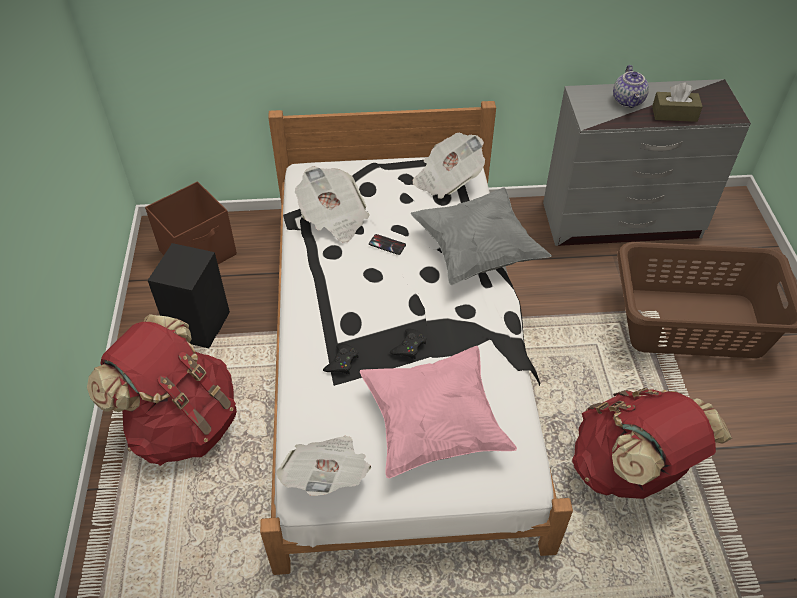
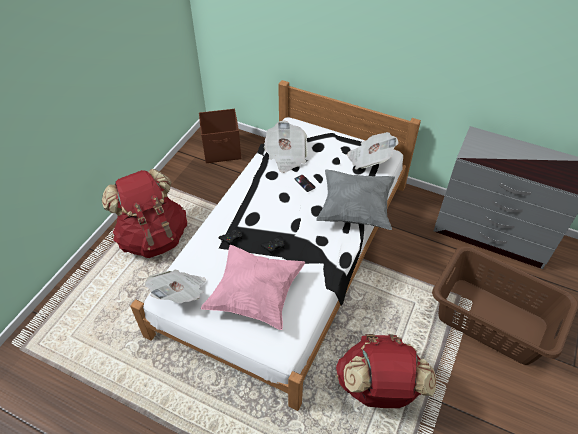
camera: 30 degrees right, 0 degrees up
(200, 324) = (197, 189): black speaker -> none
(628, 101) = (506, 151): teapot -> none
(674, 114) = (533, 171): brown tissue box -> none

